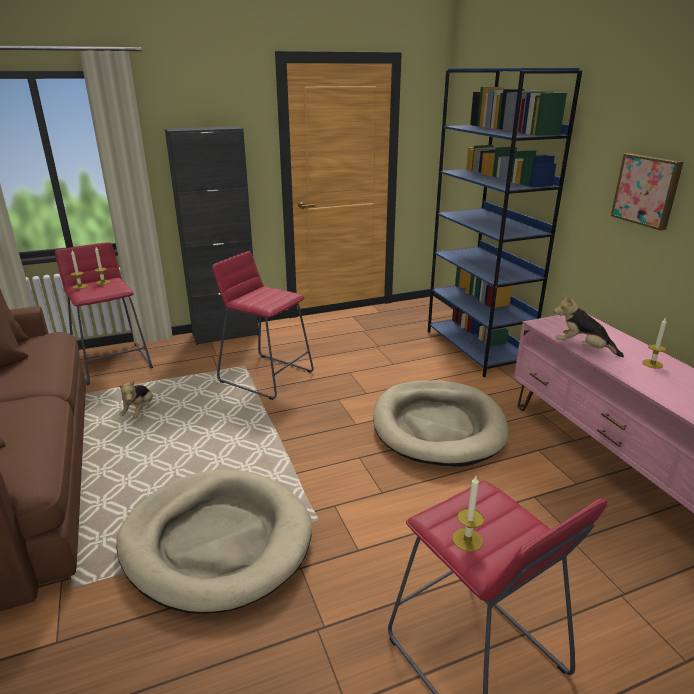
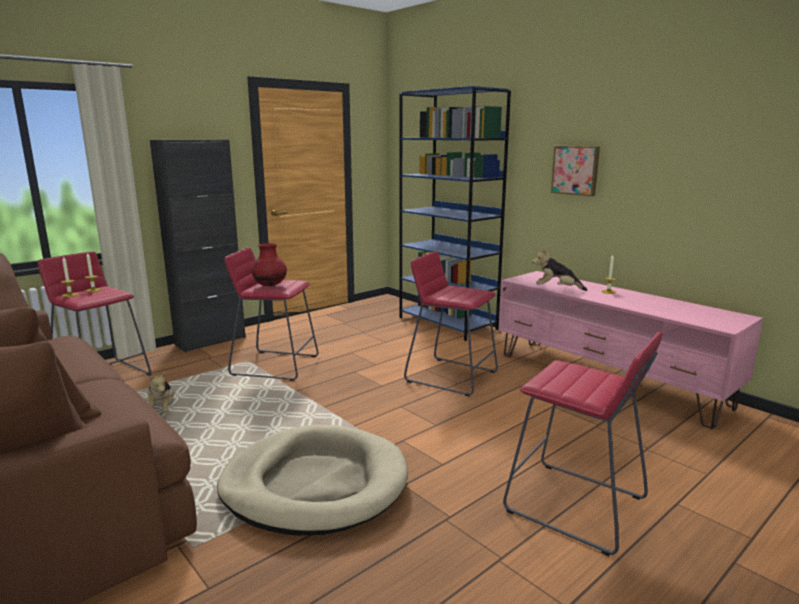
camera: 20 degrees left, 10 degrees down
(259, 297) = (270, 285): none -> red vase
(438, 426) = (451, 376): beige dog bed -> red stool
(467, 540) = (573, 387): candle -> none

